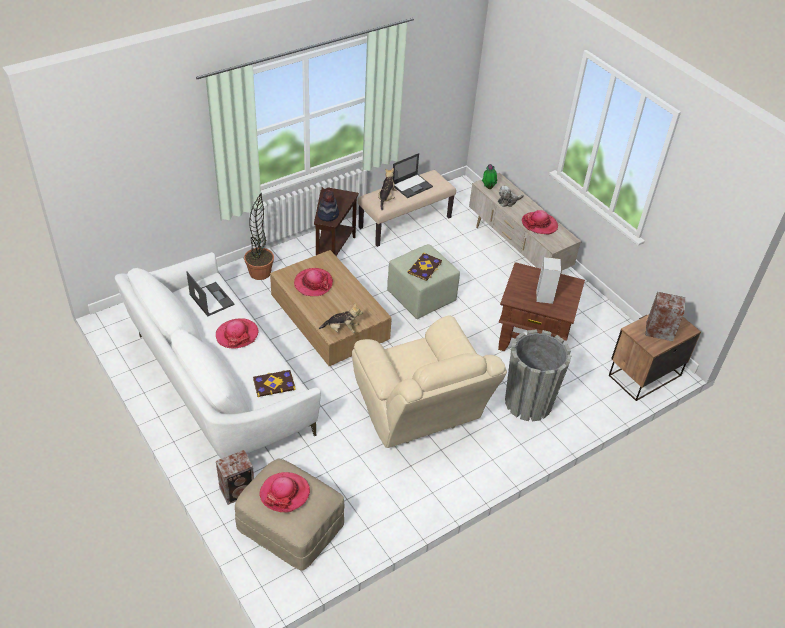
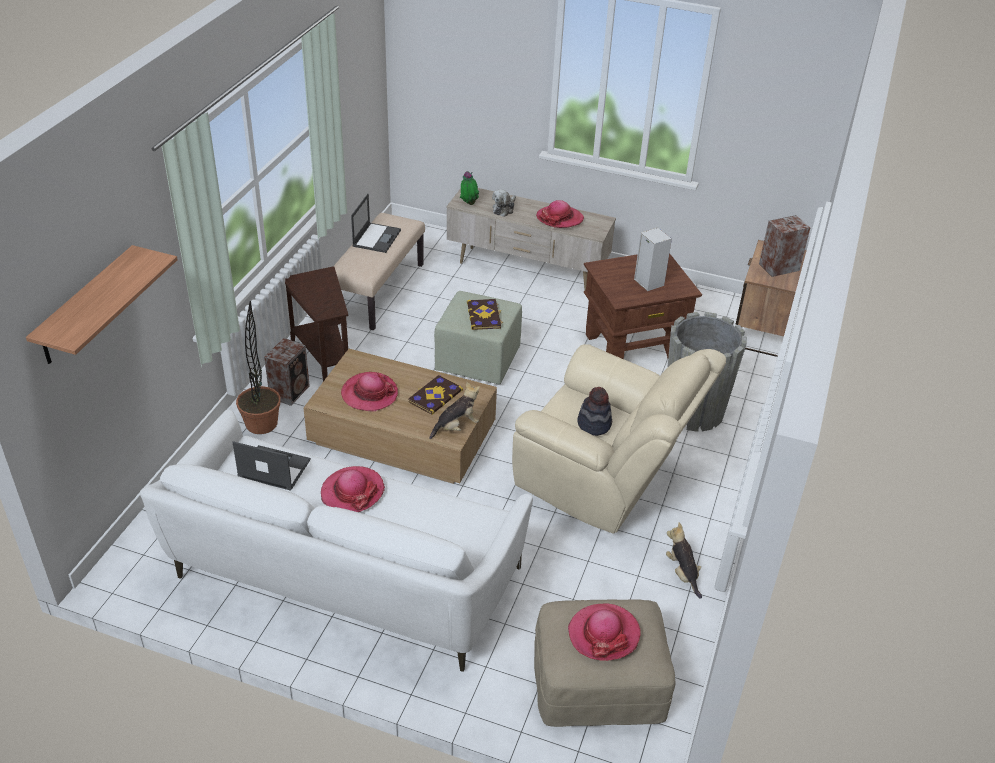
camera: 35 degrees left, 5 degrees down
(129, 156) = (86, 306): none -> shelf
(238, 490) = (498, 683): speaker -> speaker (290, 391)
(274, 384) = (458, 522): book -> book (434, 396)
(328, 215) = (324, 304): hat -> hat (594, 424)
(386, 198) = (362, 263): plush toy -> plush toy (682, 573)

